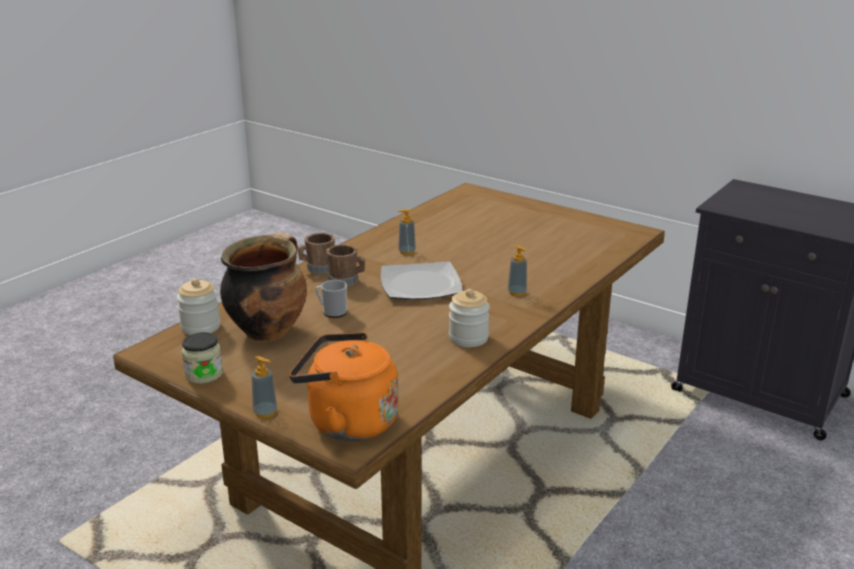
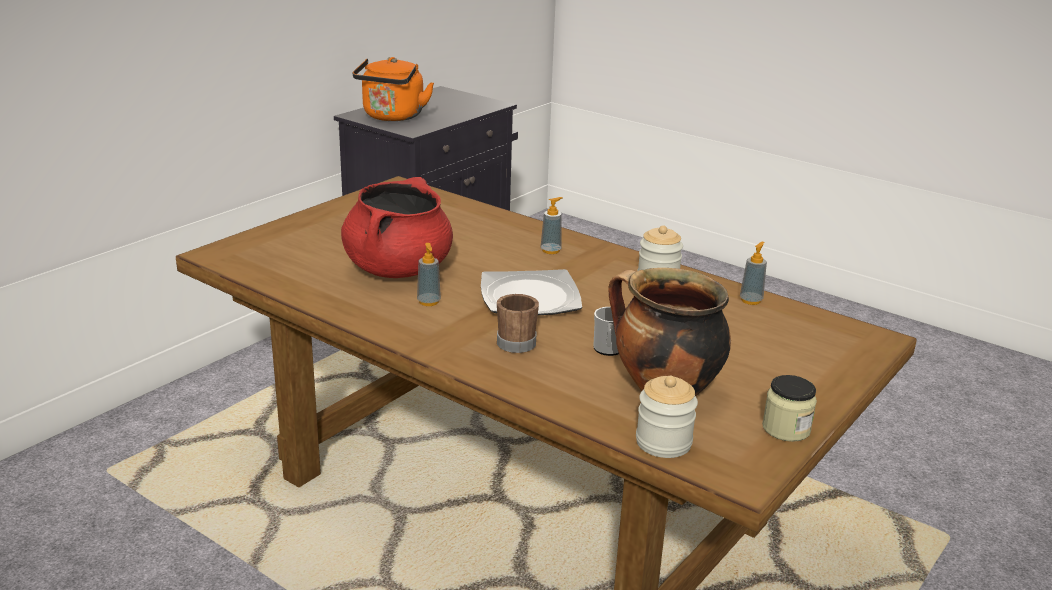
camera: 90 degrees left, 0 degrees up
(265, 412) = (847, 384): soap dispenser -> soap dispenser (751, 300)
(317, 268) = (474, 362): brown mug -> none
(347, 422) = (841, 340): orange kettle -> orange kettle (392, 117)
(460, 240) = (398, 269): none -> red cooking pot

